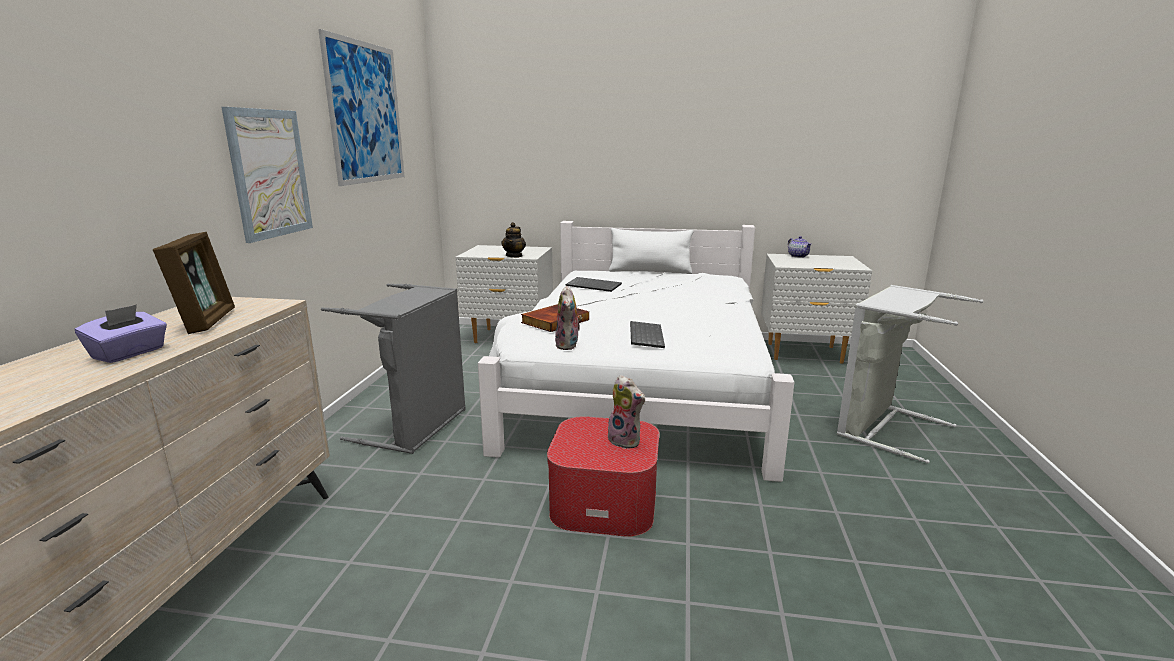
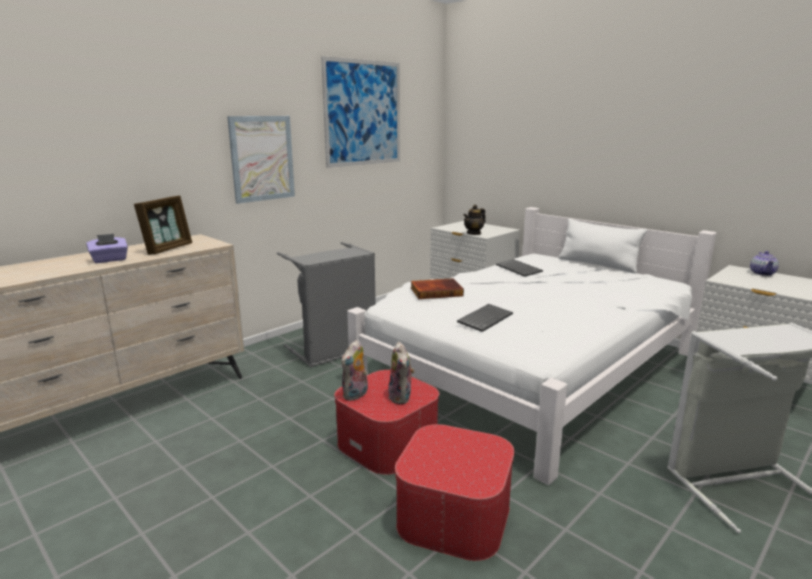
camera: 35 degrees right, 0 degrees up
(568, 345) = (416, 312): plush toy -> plush toy (356, 395)
(749, 542) = (454, 515): none -> ottoman

